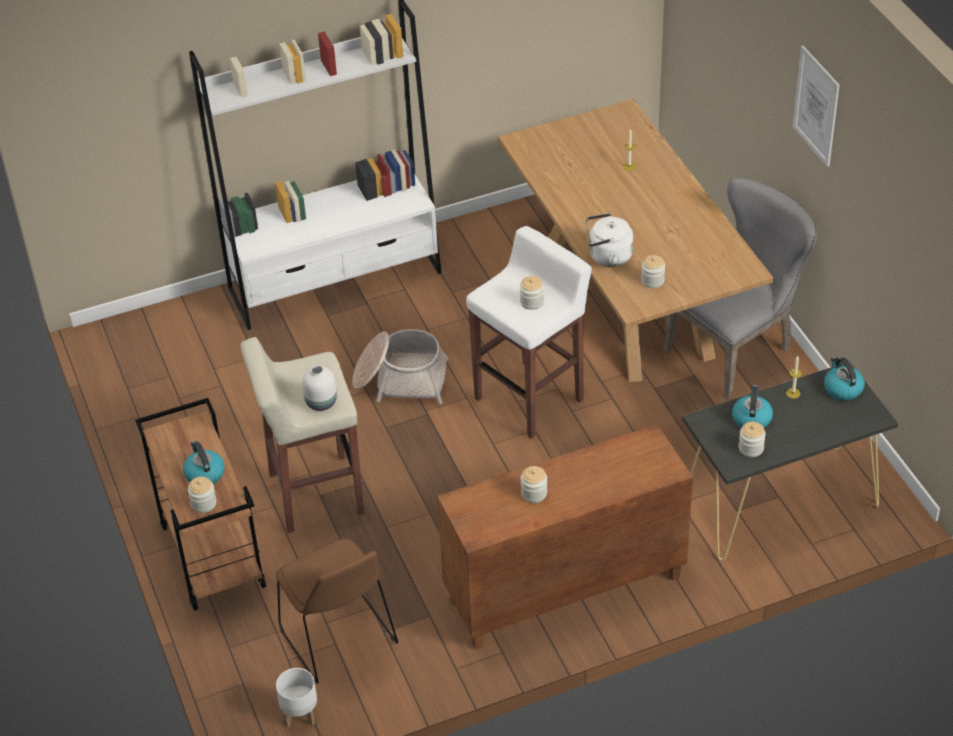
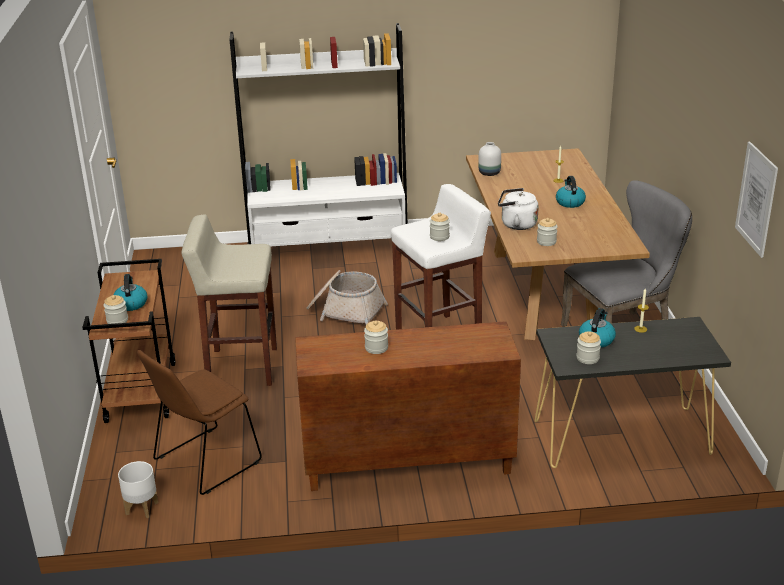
camera: 15 degrees right, 15 degrees down
(321, 403) = (240, 269): white vase -> white vase (489, 173)
(339, 639) = (204, 462): brown chair -> brown chair turned 60 degrees clockwise
(816, 106) = (699, 101): picture -> picture (756, 199)
(842, 389) = (686, 332): kettle -> kettle (569, 202)

